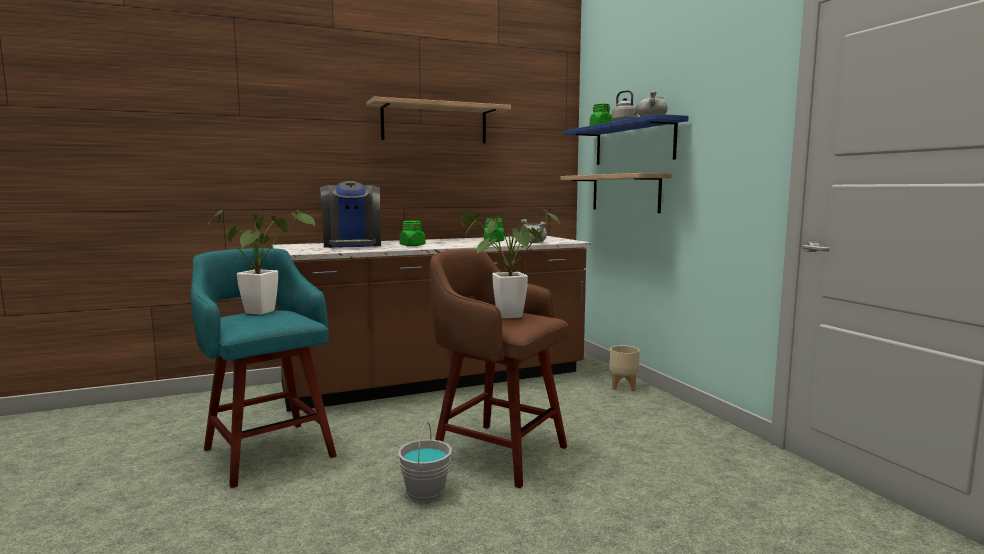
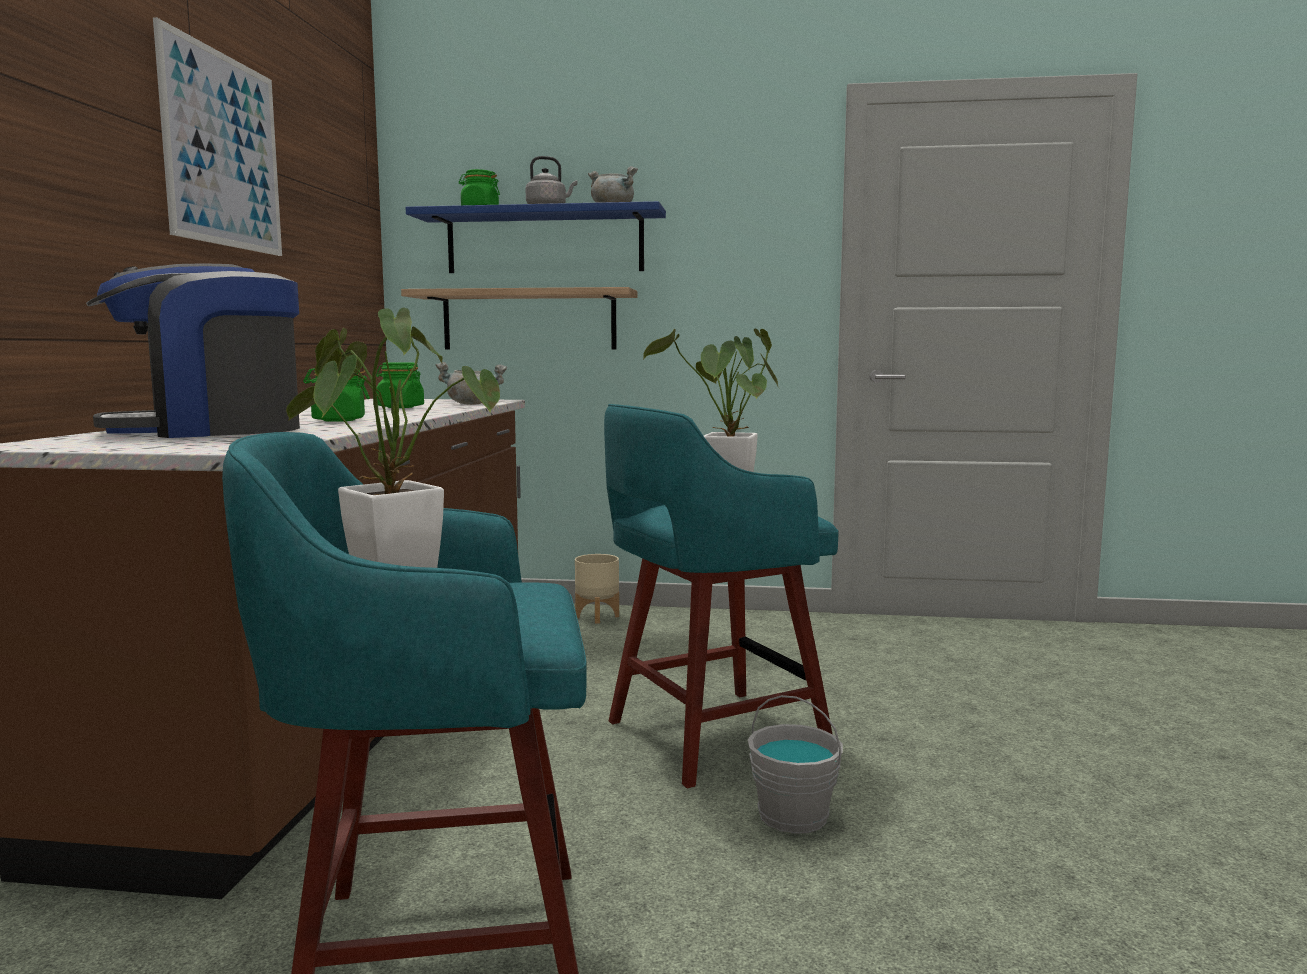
camera: 60 degrees left, 0 degrees up
(352, 245) = (209, 430): coffee machine -> coffee machine turned 135 degrees clockwise
(434, 123) = (223, 150): shelf -> picture
(496, 452) = (710, 736): brown stool -> turquoise stool

